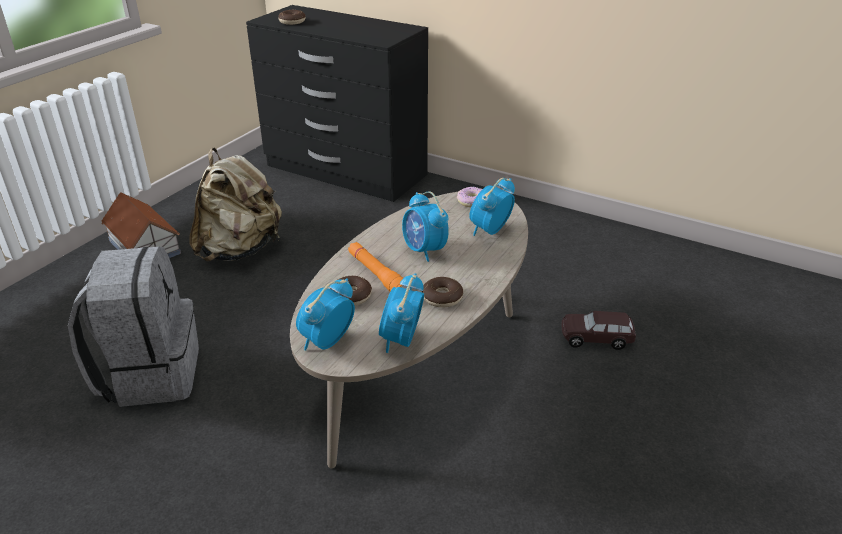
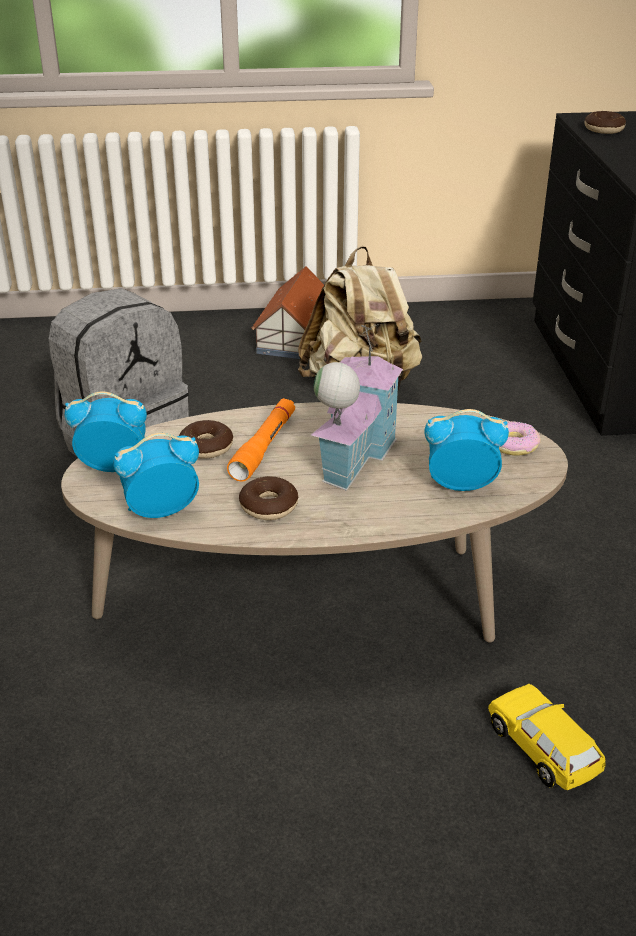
camera: 55 degrees right, 0 degrees up
(424, 250) = (352, 456): alarm clock -> toy house
(596, 338) = (542, 749): brown toy car -> yellow toy car

